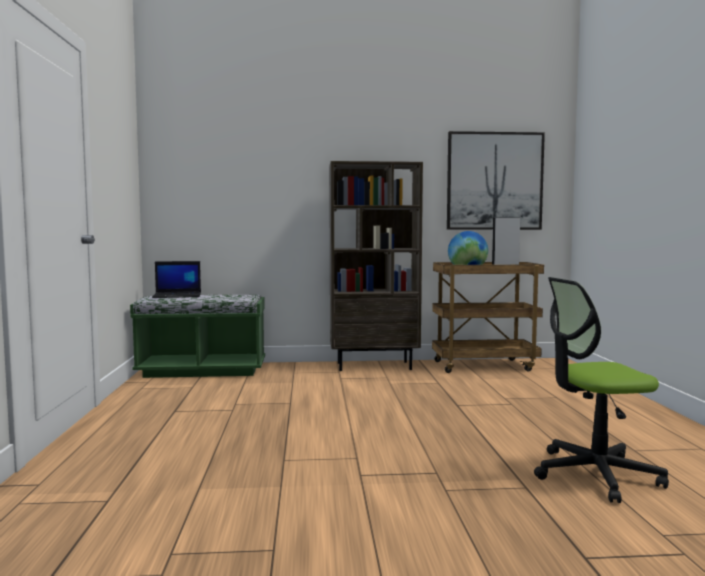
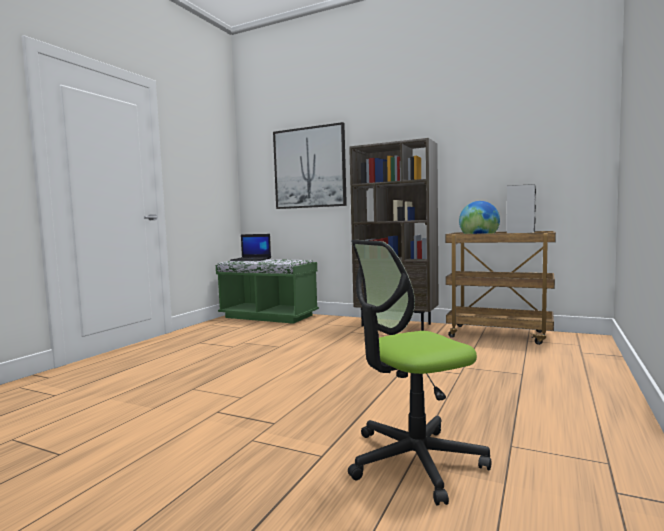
camera: 30 degrees right, 0 degrees up
(494, 181) = (521, 150): picture -> picture (309, 168)
(595, 474) = (414, 461): office chair -> office chair turned 45 degrees counterclockwise

